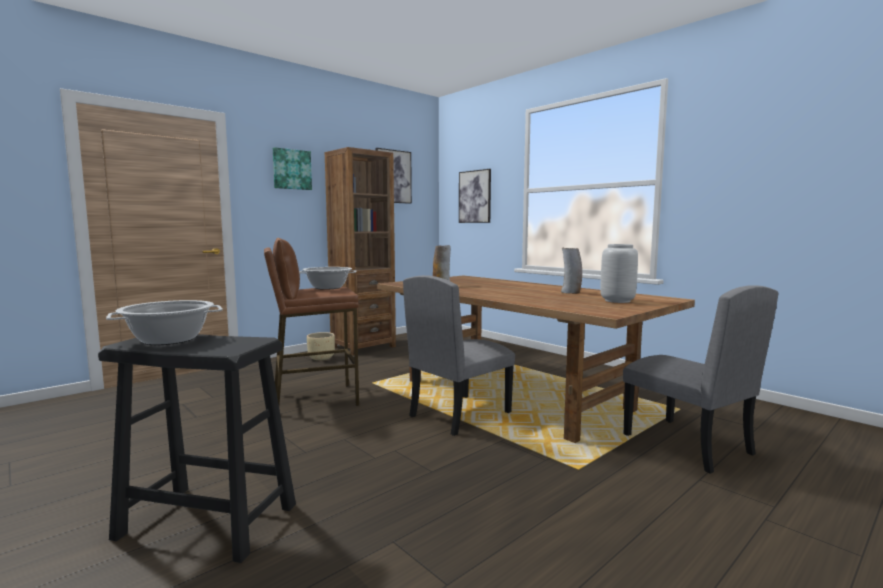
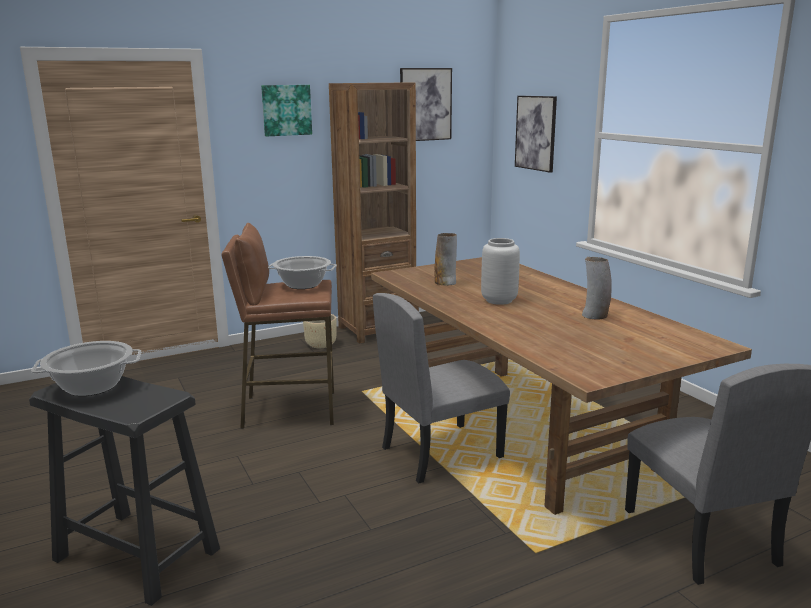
camera: 15 degrees right, 10 degrees up
(617, 301) = (636, 344): grey vase -> grey vase (499, 300)

